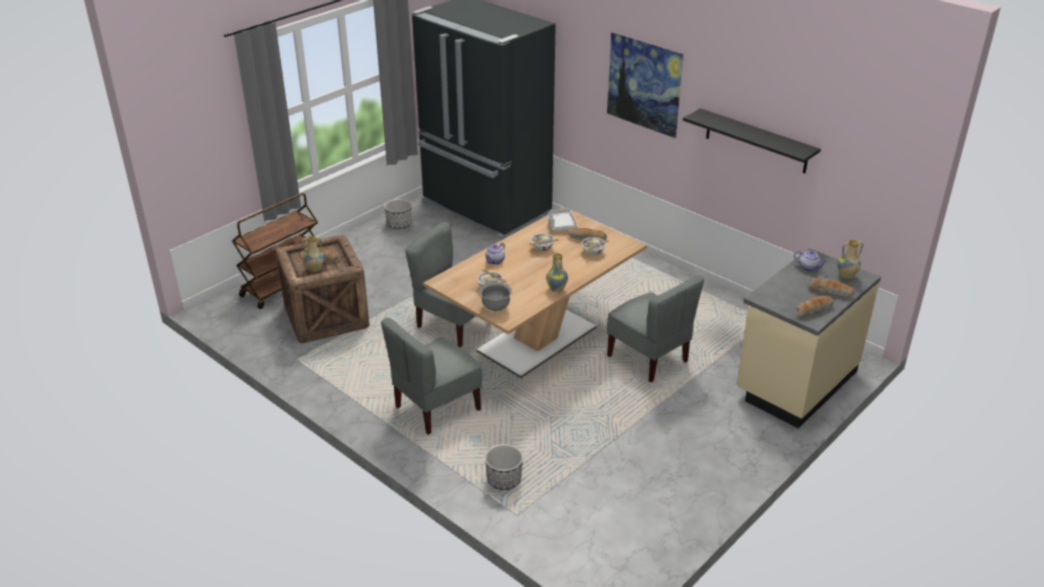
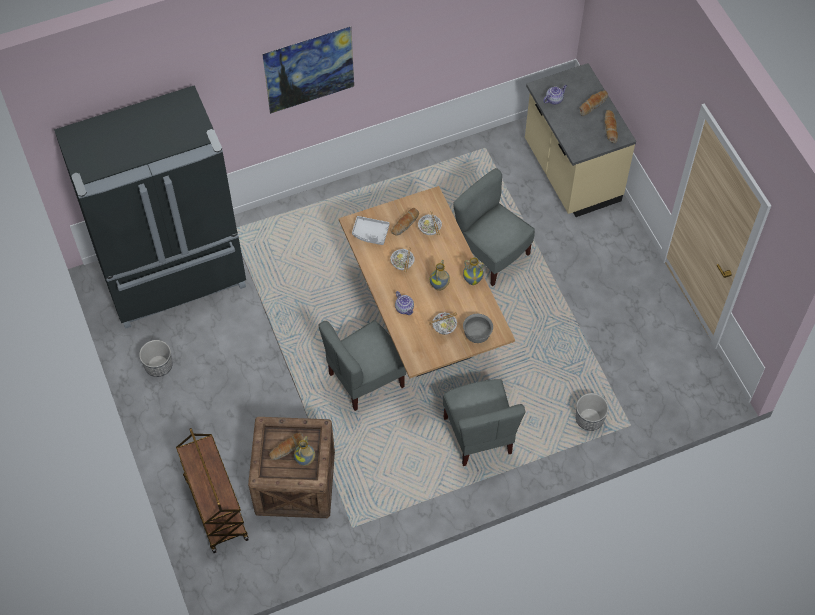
camera: 65 degrees left, 25 degrees up
(648, 358) = (491, 254): grey chair -> grey chair turned 120 degrees counterclockwise
(756, 141) = (438, 42): black shelf -> none
(846, 277) = (578, 84): vase -> vase (439, 286)

